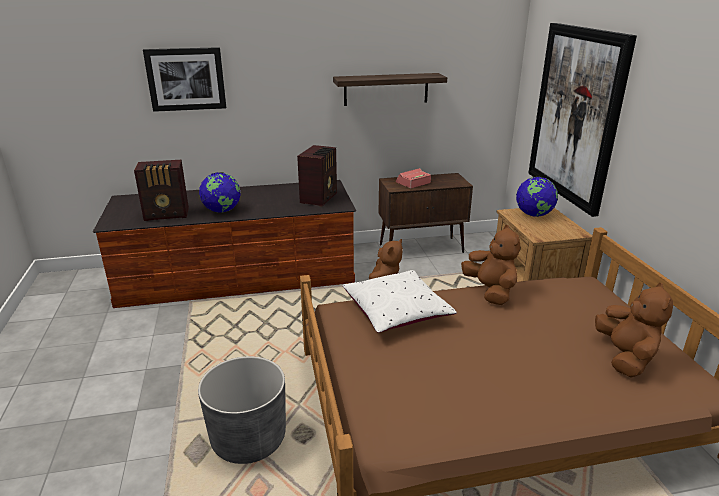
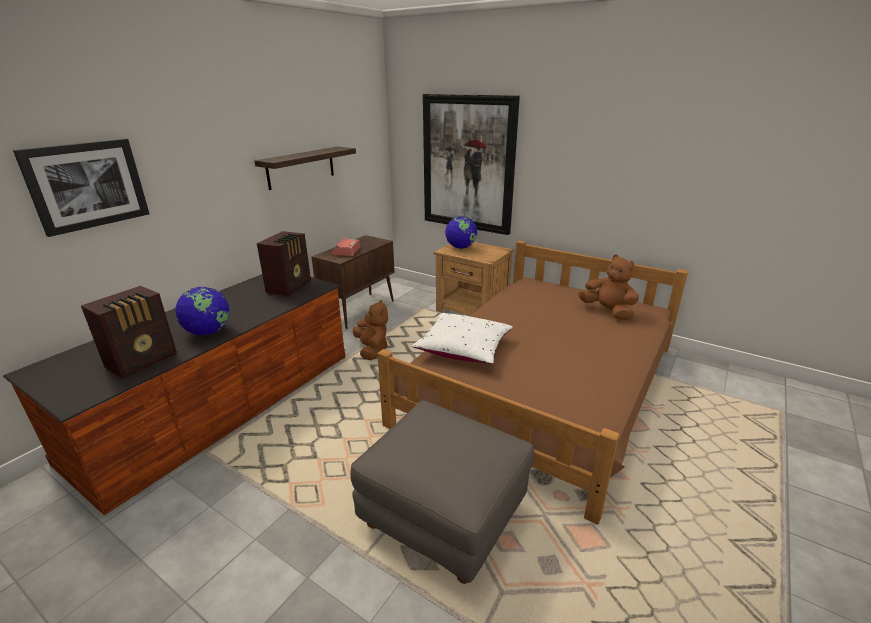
camera: 45 degrees left, 0 degrees up
(249, 439) = (444, 517): grey planter -> grey ottoman
(320, 198) = (290, 287): radio -> radio turned 45 degrees clockwise
(490, 291) = (493, 308): brown plush toy -> none

